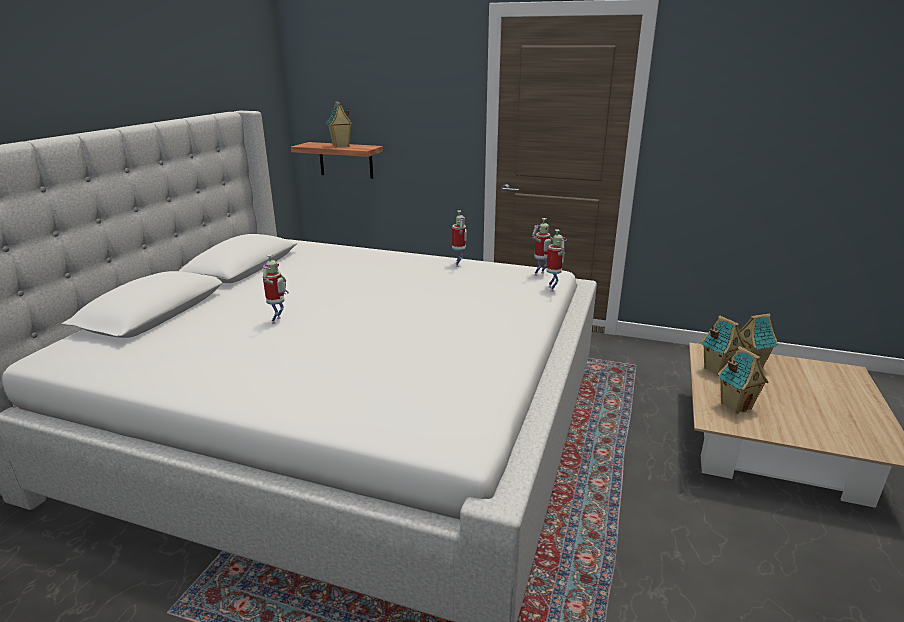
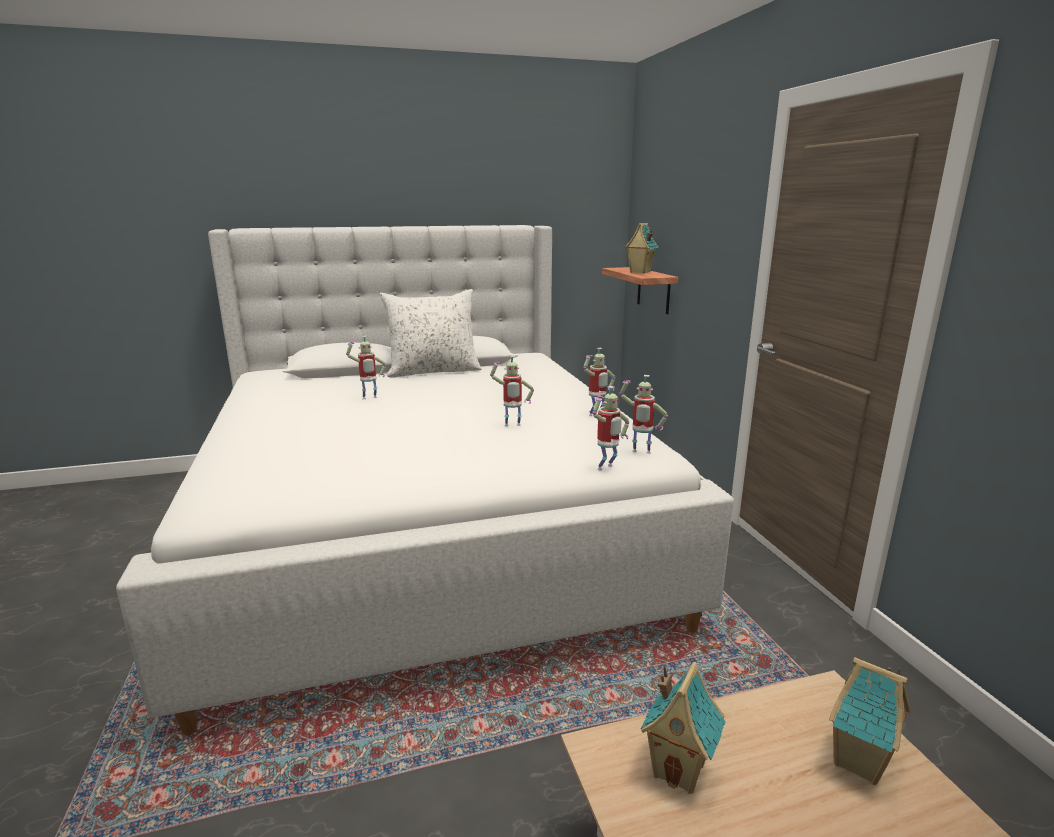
camera: 55 degrees right, 5 degrees down
(248, 281) = (433, 371): none -> white pillow
(441, 291) = (512, 426): none -> toy robot
(717, 369) = (780, 722): toy house -> none

